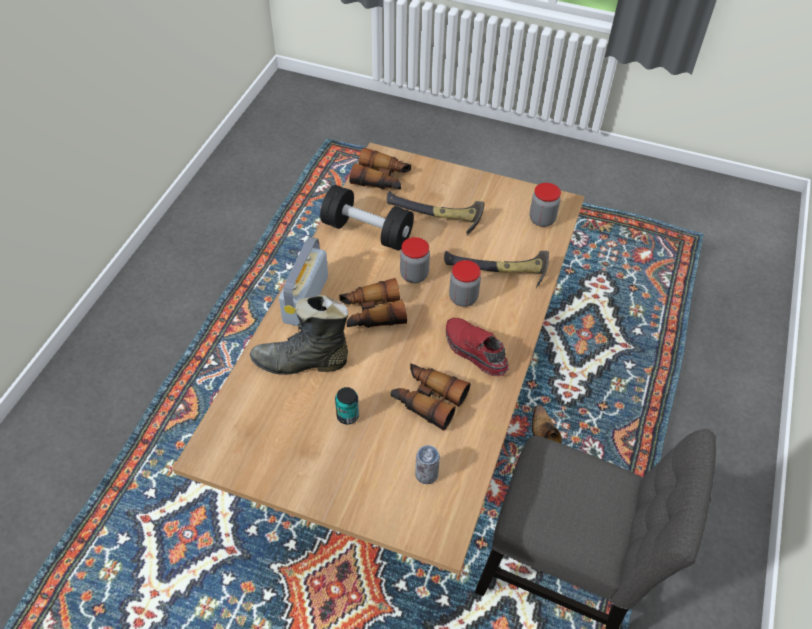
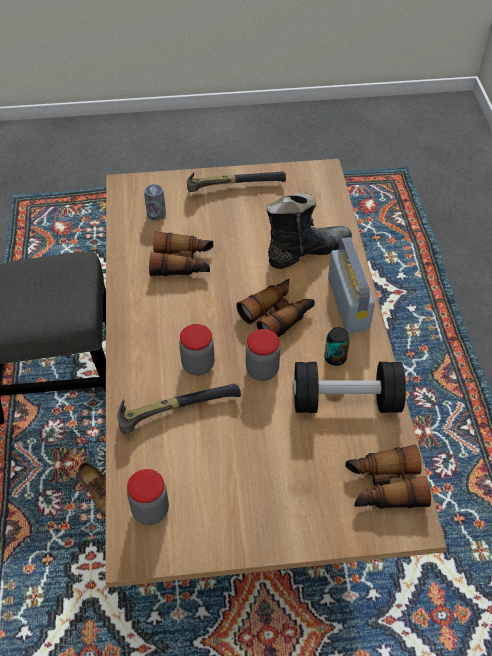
camera: 155 degrees right, 0 degrees up
(347, 416) = (240, 229): can -> can (335, 358)
(436, 218) = (281, 454): hammer -> hammer (231, 186)
(474, 352) = (162, 316): red shoe -> none

